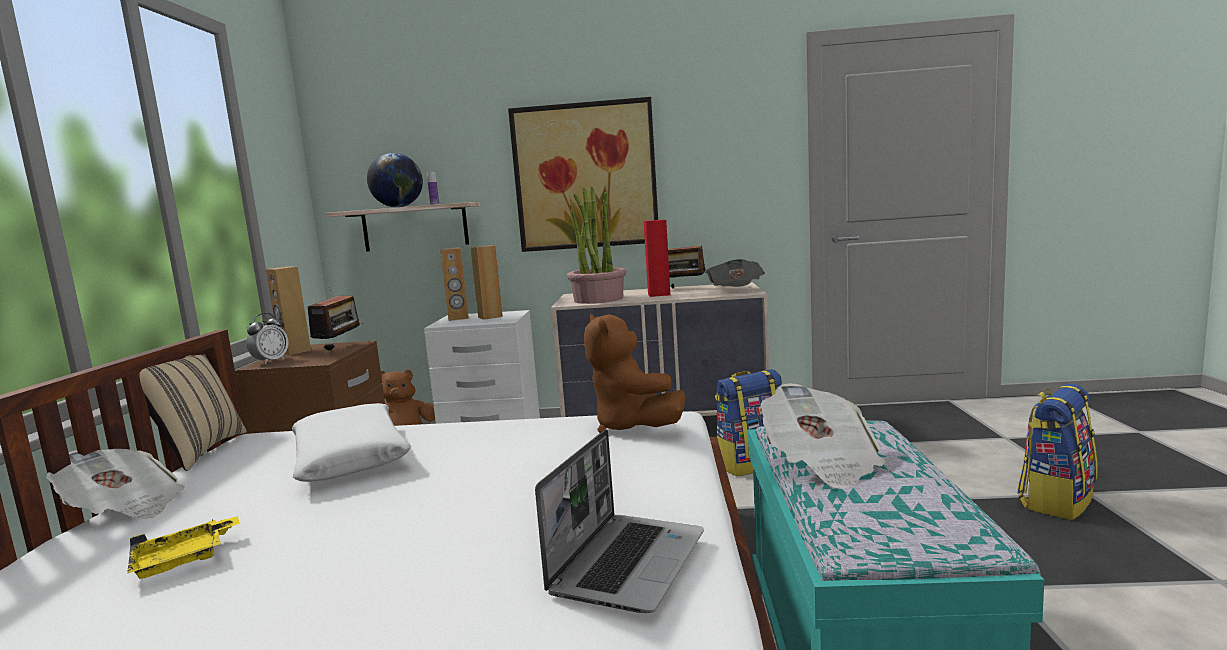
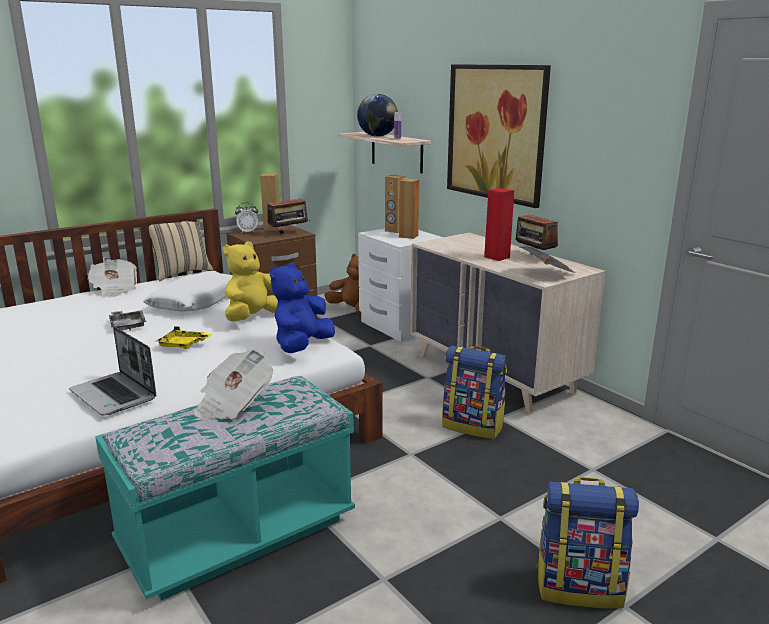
camera: 50 degrees right, 10 degrees up
(184, 560) = (78, 318): yellow tray -> yellow tray (183, 345)
(330, 517) = (127, 325): none -> grey tray
(488, 435) = (253, 318): none -> yellow plush toy
(598, 299) = (455, 246): potted plant -> none
(628, 562) = (115, 395): laptop -> laptop turned 60 degrees clockwise
(632, 426) = (302, 346): brown plush toy -> blue plush toy

